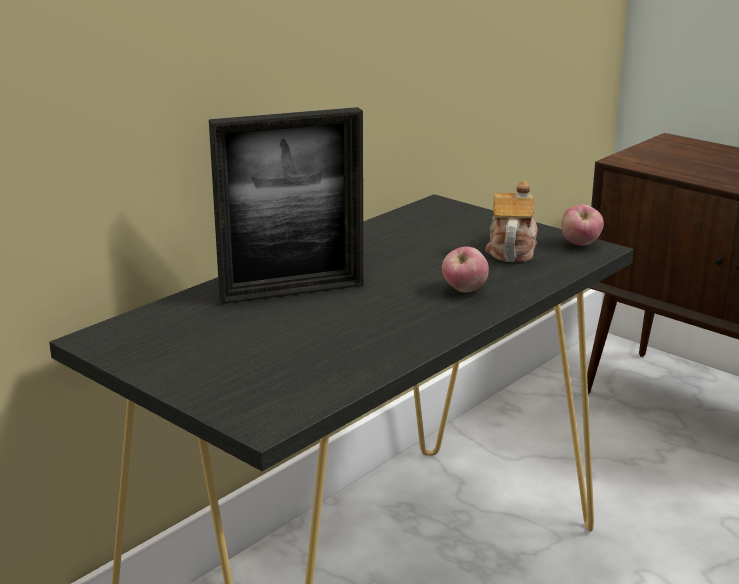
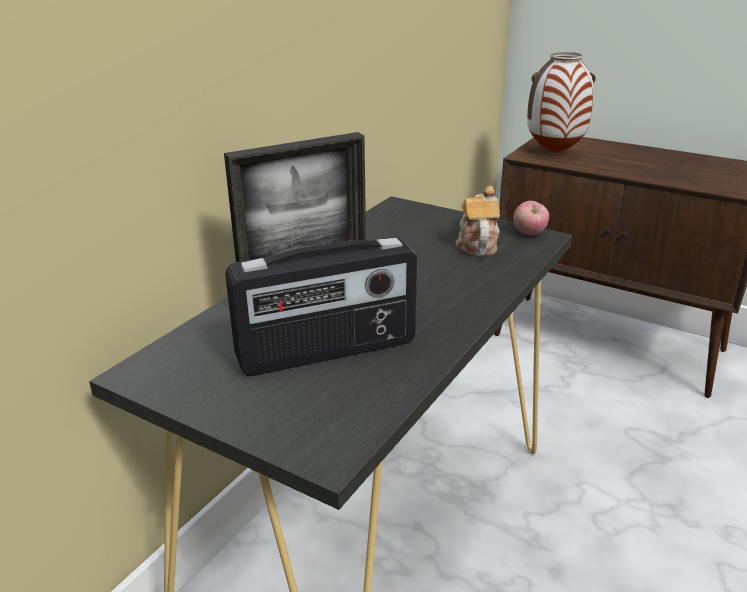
camera: 10 degrees left, 5 degrees up
(297, 337) = (327, 351): none -> radio
(464, 291) = (455, 288): apple -> none
(665, 159) = (555, 153): none -> vase

